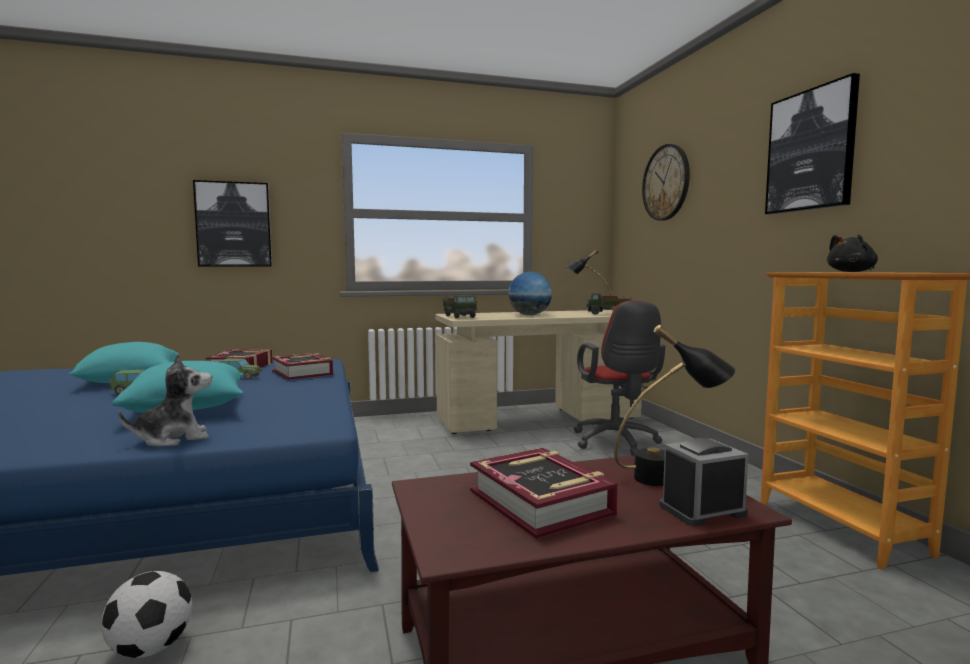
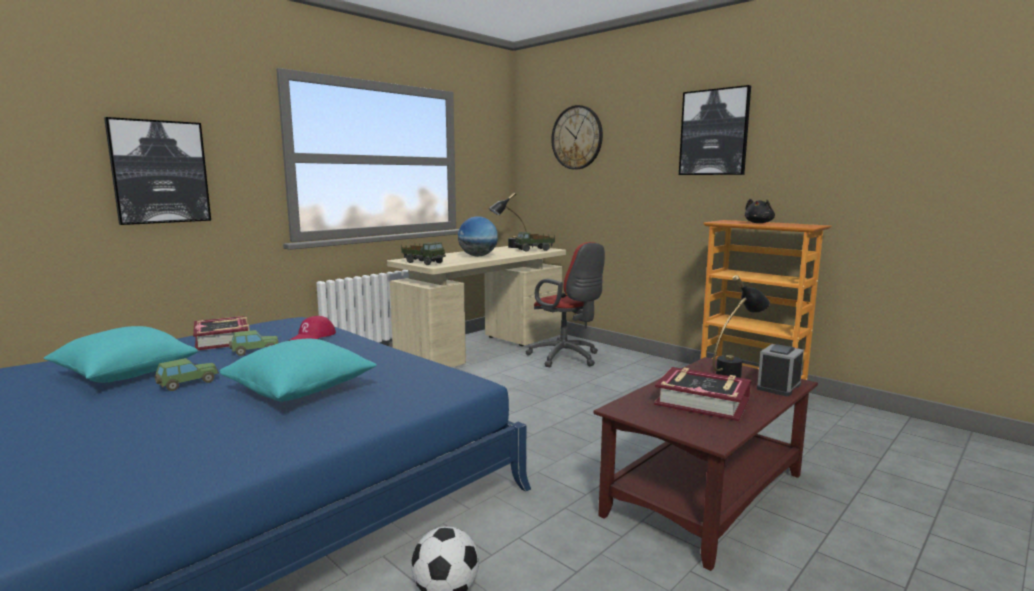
camera: 30 degrees left, 5 degrees up
(173, 438) = (362, 418): plush toy -> none
(302, 373) = (313, 337): book -> red cap

